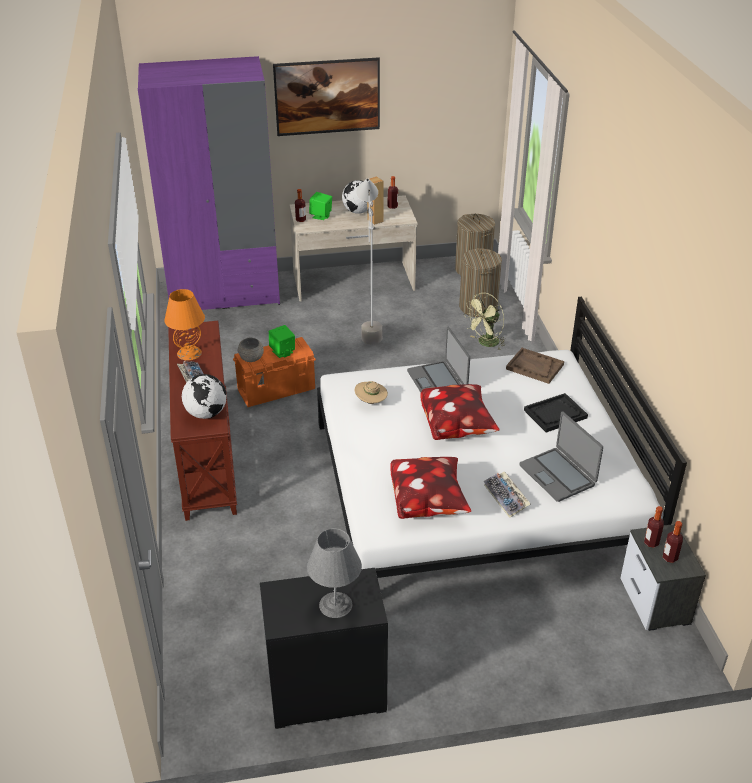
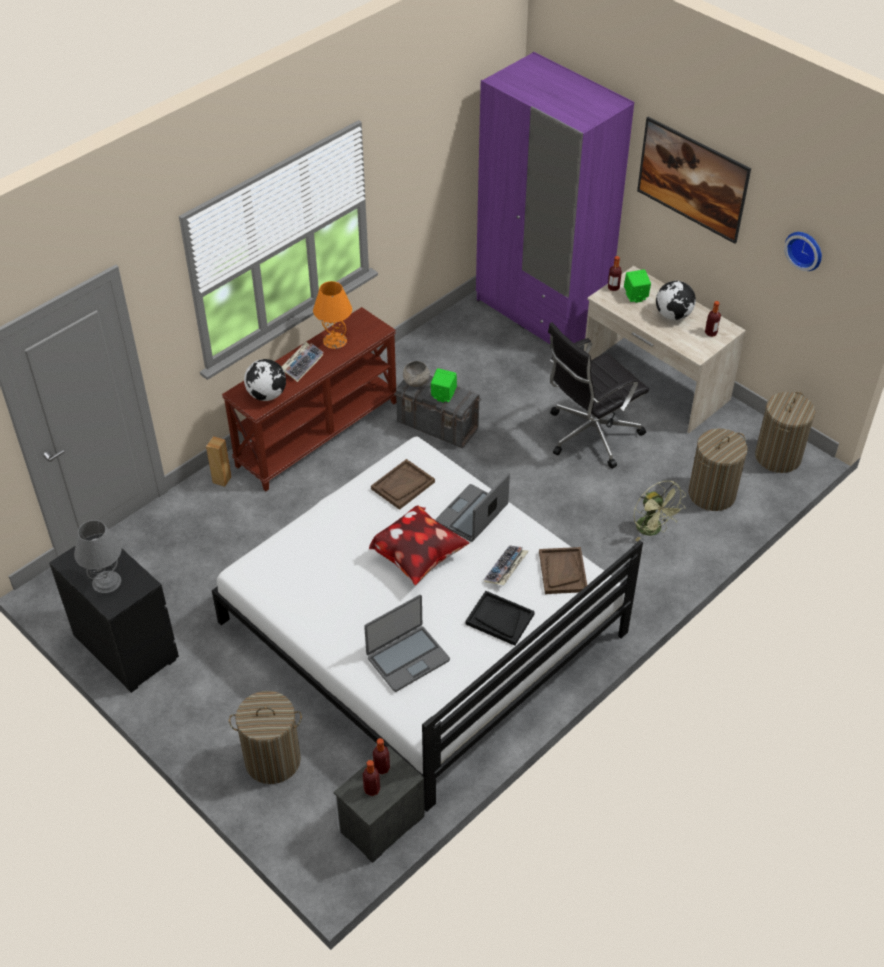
camera: 55 degrees right, 10 degrees up
(277, 390) = (438, 426): orange storage box -> grey storage box
(369, 328) = (590, 435): grey floor lamp -> black office chair
(371, 402) = (403, 485): beige hat -> brown tray
(375, 220) = (669, 335): brown speaker -> brown speaker (221, 479)
(428, 503) = (302, 588): pillow -> none
(439, 98) = (805, 249): none -> wall clock
(485, 343) = (653, 530): green fan -> green fan turned 135 degrees counterclockwise
(507, 498) = (349, 637): keyboard -> keyboard (506, 570)
(543, 641) = (272, 760): none -> laundry basket
(558, 475) = (407, 658): laptop -> laptop turned 150 degrees counterclockwise

